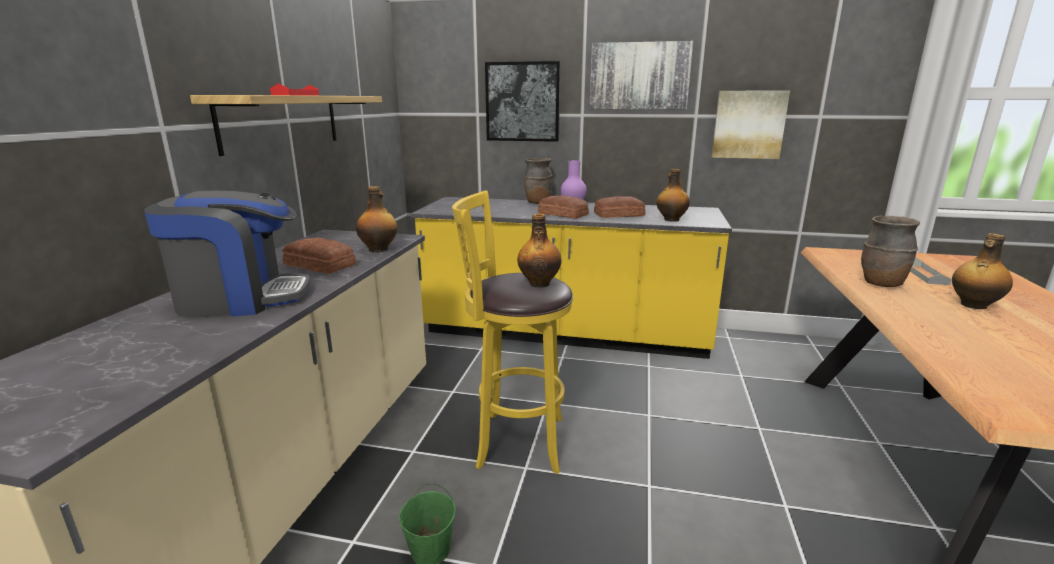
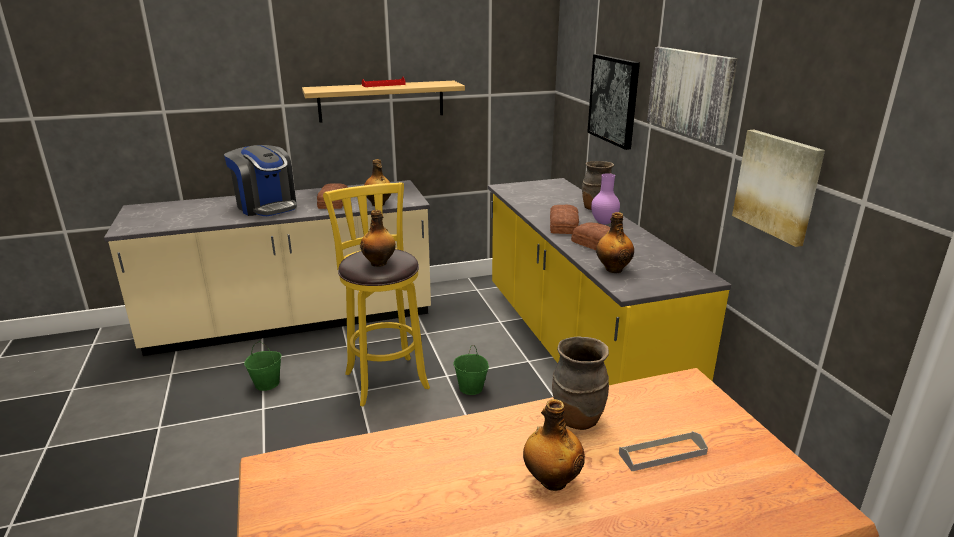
camera: 60 degrees right, 5 degrees up
(581, 396) = (471, 388): none -> green bucket

